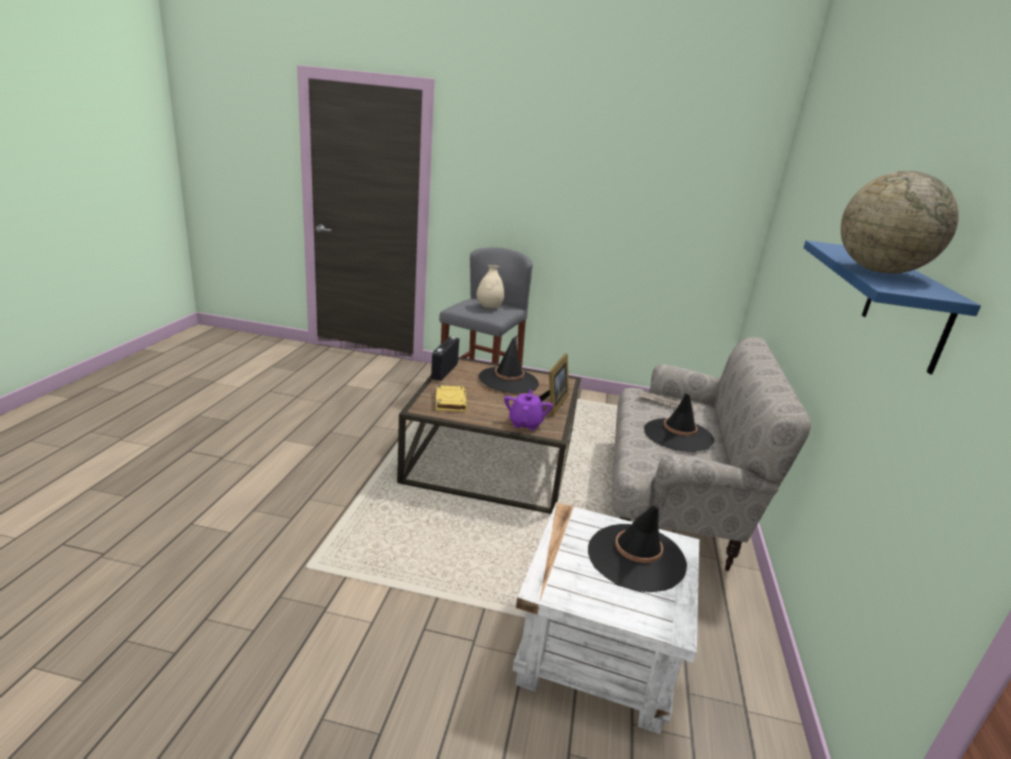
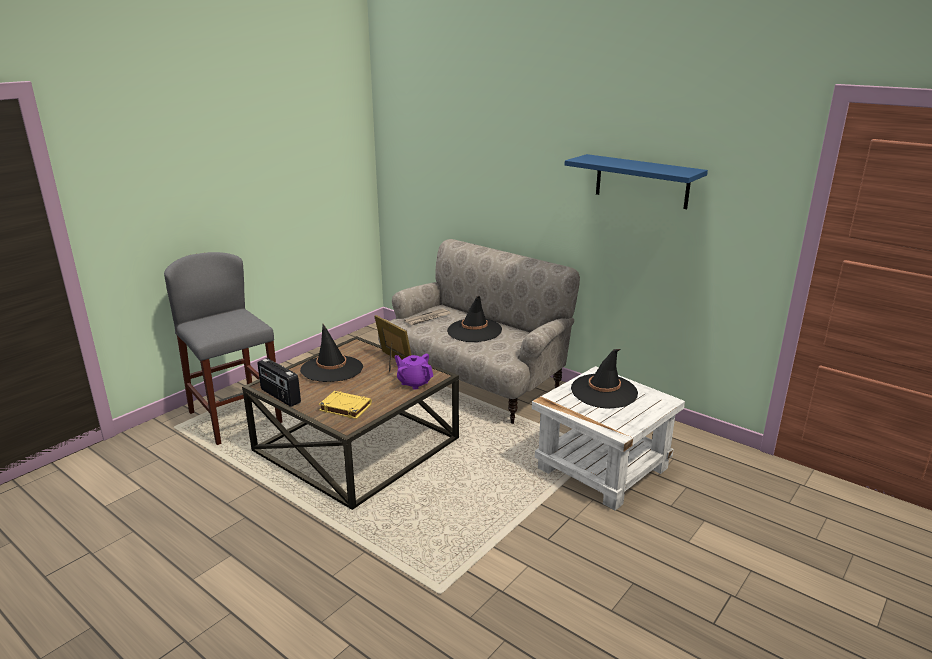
camera: 60 degrees left, 0 degrees up
(489, 307) = (230, 320): beige vase -> none
(879, 271) = (647, 167): globe -> none

